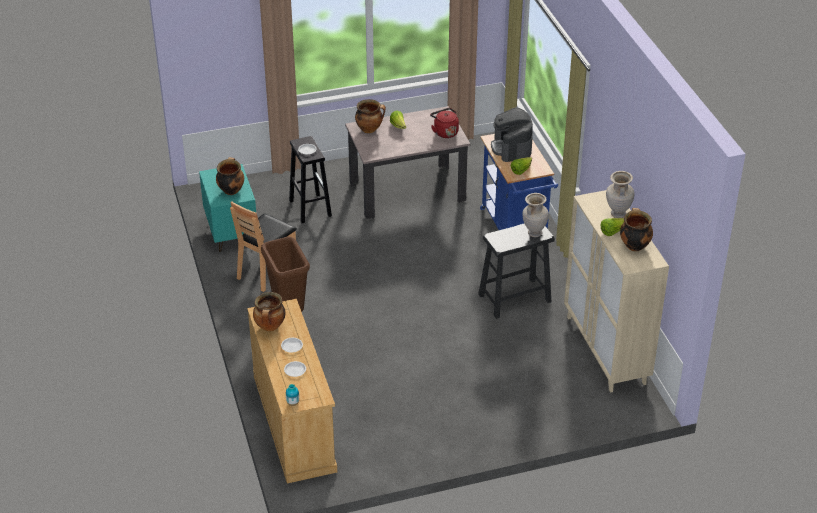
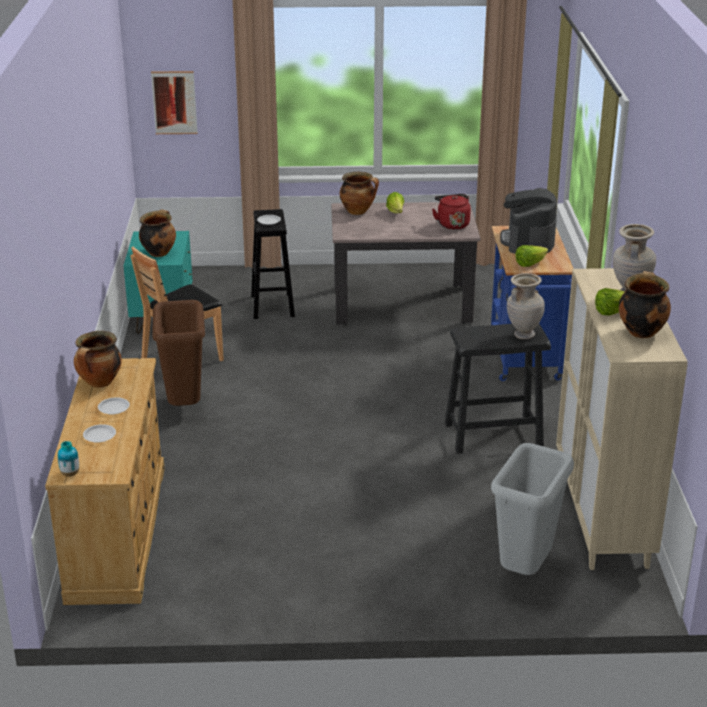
camera: 15 degrees right, 10 degrees down
(211, 61) = (174, 102): none -> picture
(571, 401) = (525, 571): none -> grey trash can

